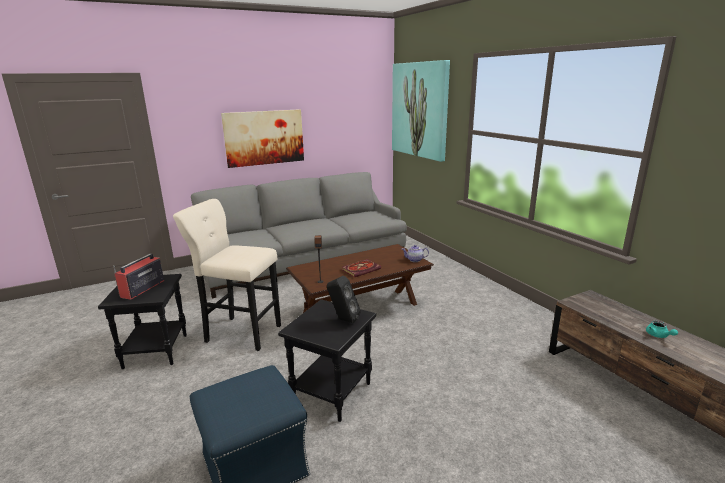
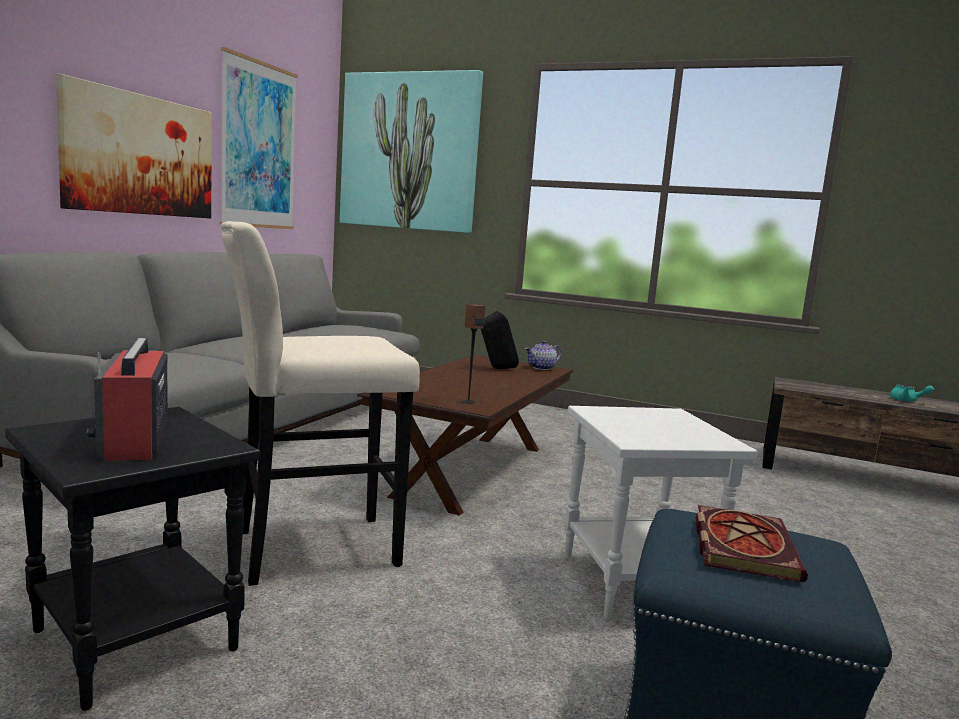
camera: 40 degrees left, 10 degrees down
(331, 392) = (631, 582): black side table -> white side table
(334, 118) = (258, 146): none -> picture
(343, 320) = (667, 420): black speaker -> black speaker (496, 369)
(361, 269) = (494, 383): book -> book (741, 545)

